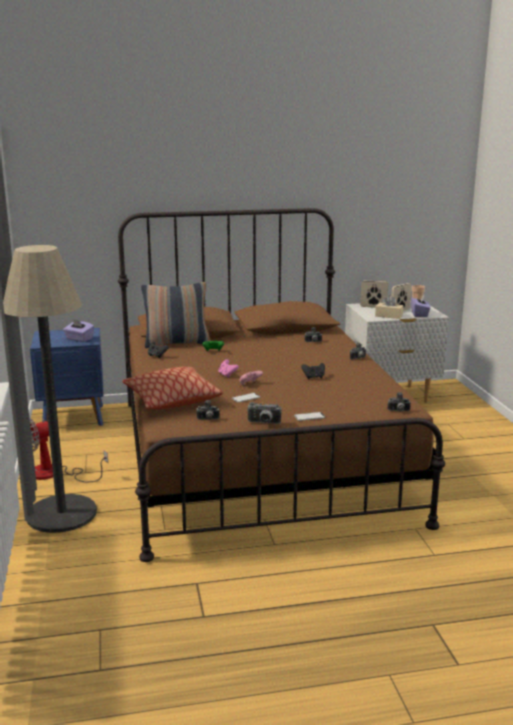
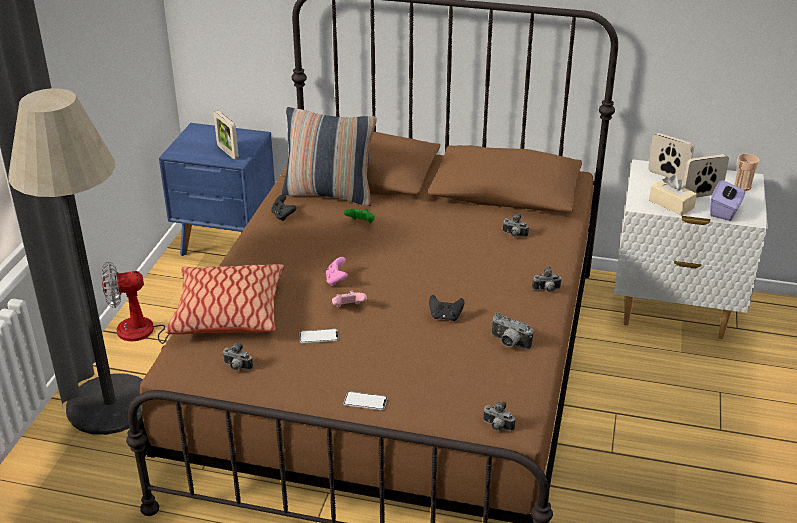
camera: 25 degrees right, 15 degrees up
(79, 339) = (227, 152): purple tissue box -> picture frame
(263, 423) = (294, 398): camera -> camera (508, 343)

